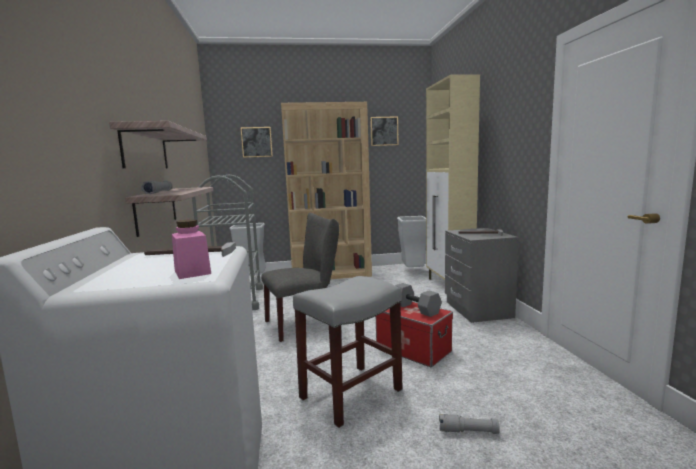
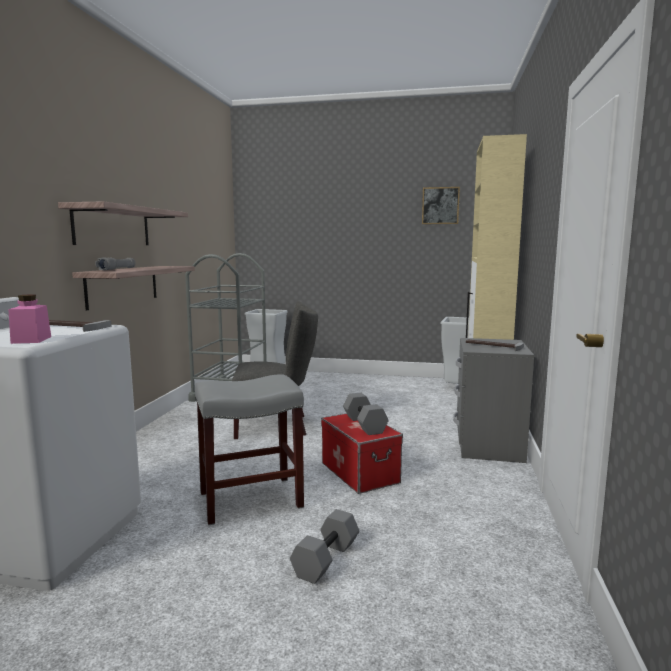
camera: 20 degrees right, 0 degrees up
(256, 142) = (285, 217): picture -> none
(331, 274) = (356, 380): brown bookcase -> none
(468, 431) = (326, 560): grey flashlight -> grey dumbbell

